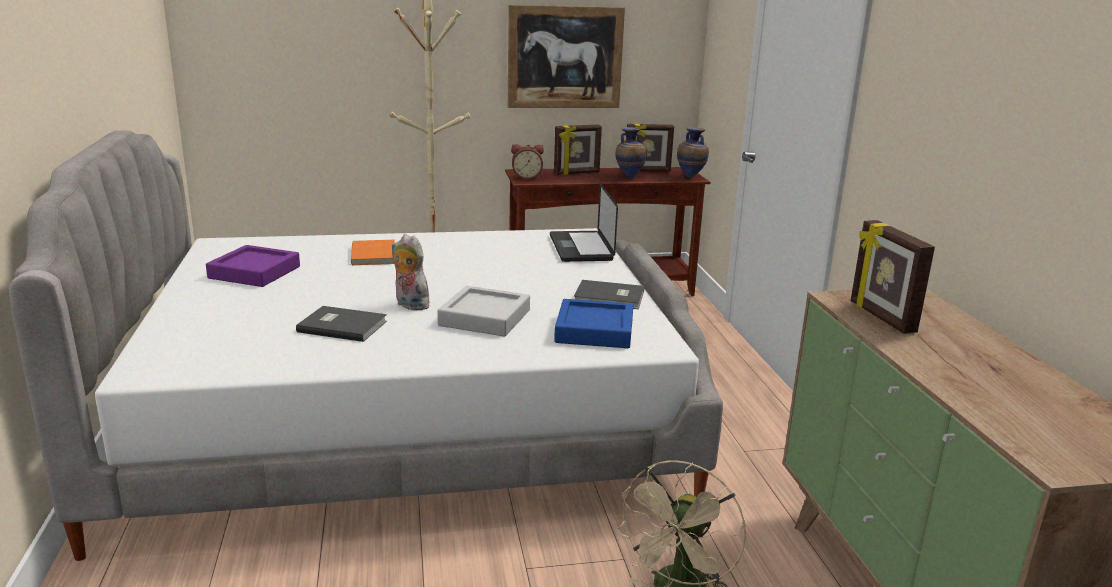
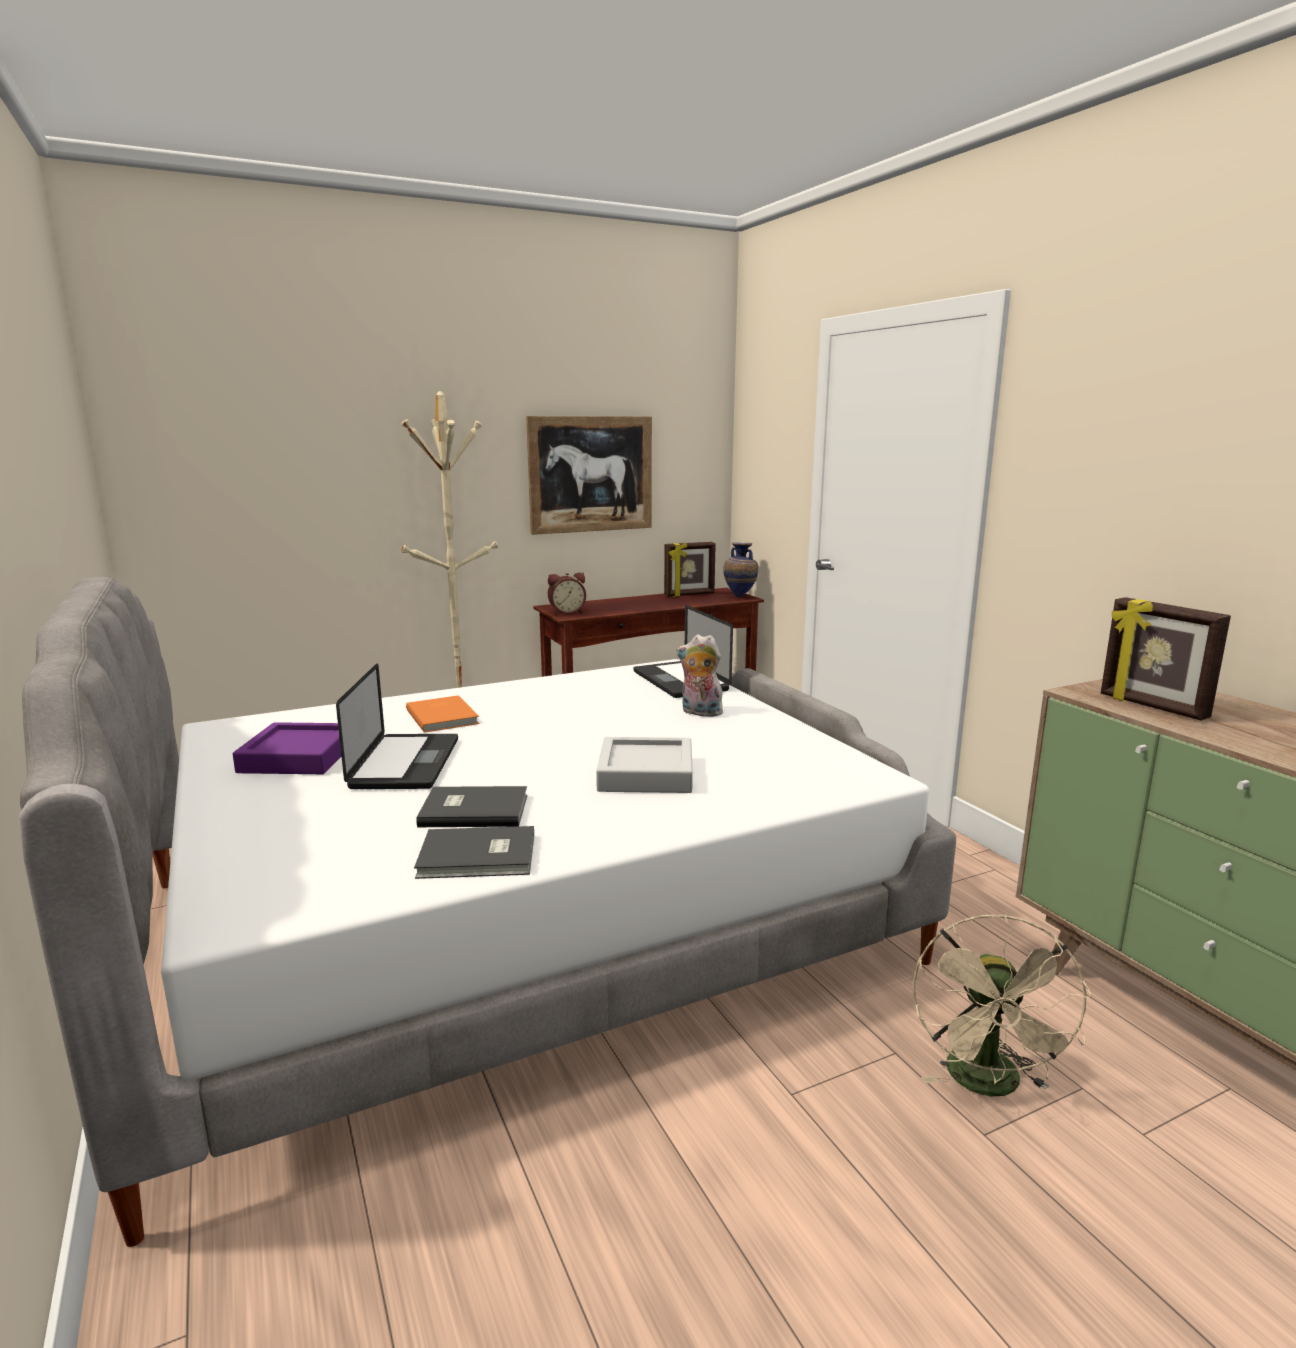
camera: 15 degrees left, 5 degrees down
(322, 286) = (405, 763): none -> laptop
(409, 305) = (539, 771): plush toy -> plush toy (699, 713)
(577, 173) = (617, 603): picture frame -> none
(594, 331) = (787, 771): blue tray -> none
(610, 298) = (766, 731): grey book -> grey book (479, 857)
(629, 177) = (677, 602): vase -> none

